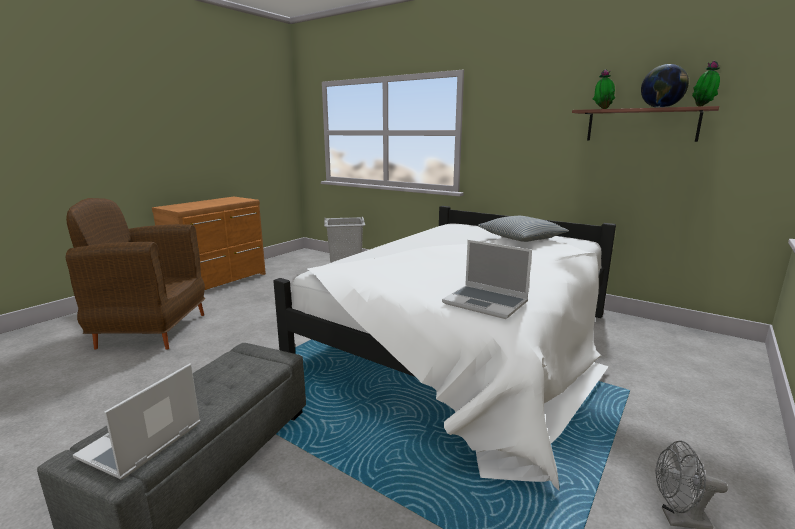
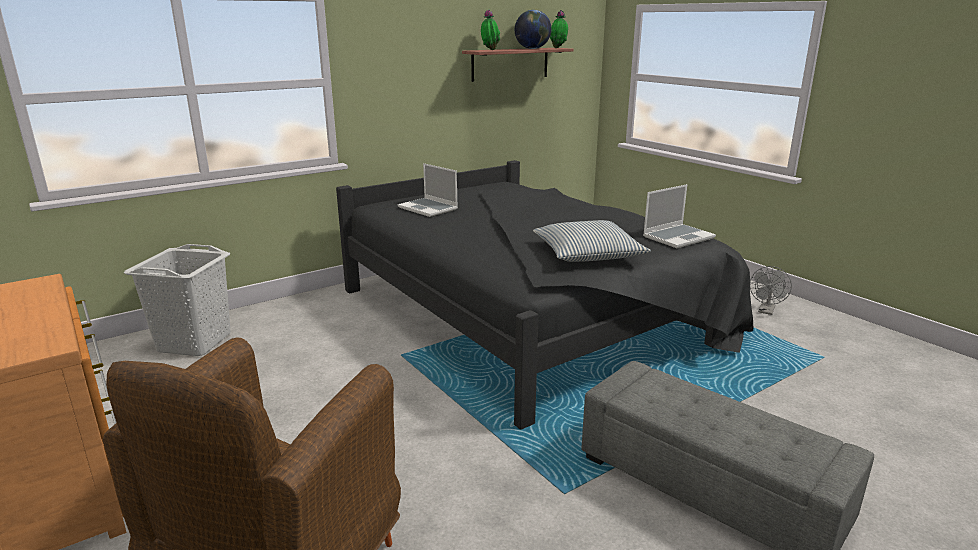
camera: 70 degrees left, 5 degrees up
(141, 442) = (800, 443): laptop -> laptop (429, 208)
(466, 344) = (531, 315): white bed -> black bed
(521, 237) = (487, 194): pillow -> pillow (587, 254)

